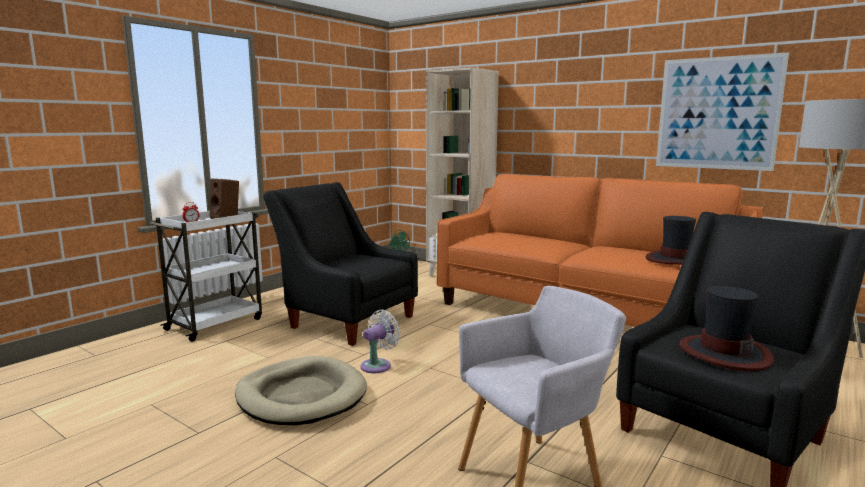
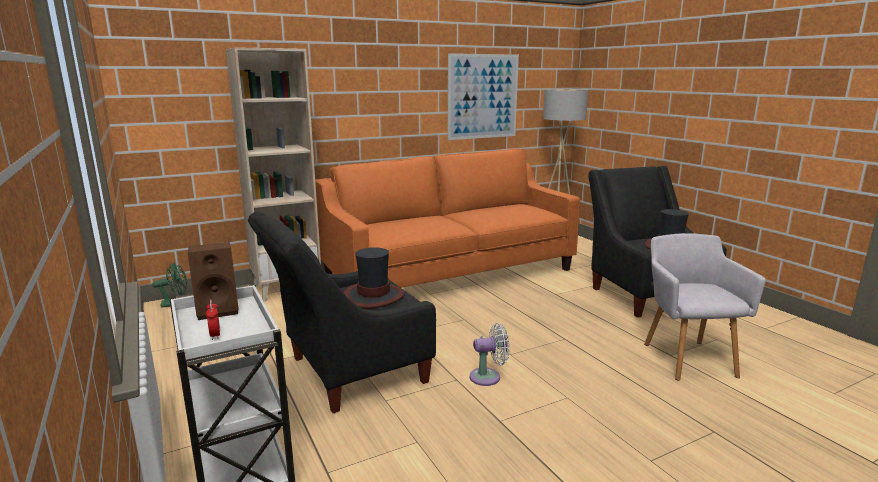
camera: 65 degrees left, 5 degrees up
(301, 396) = (534, 430): beige dog bed -> none
(378, 365) = (488, 377): white fan -> white fan turned 105 degrees clockwise
(675, 260) = (525, 208): hat -> hat (373, 296)

